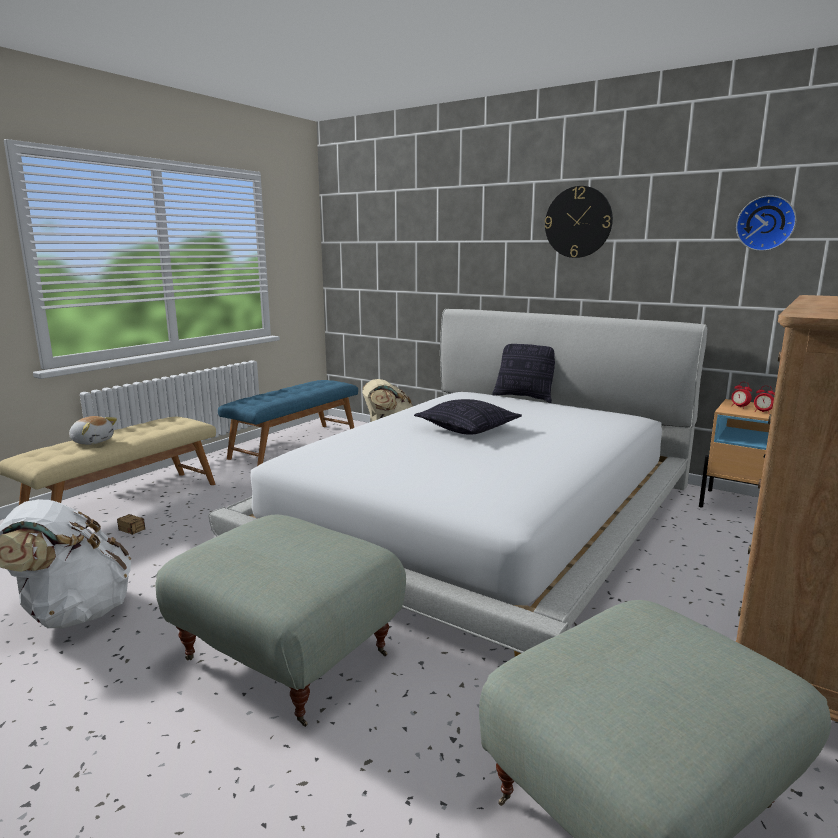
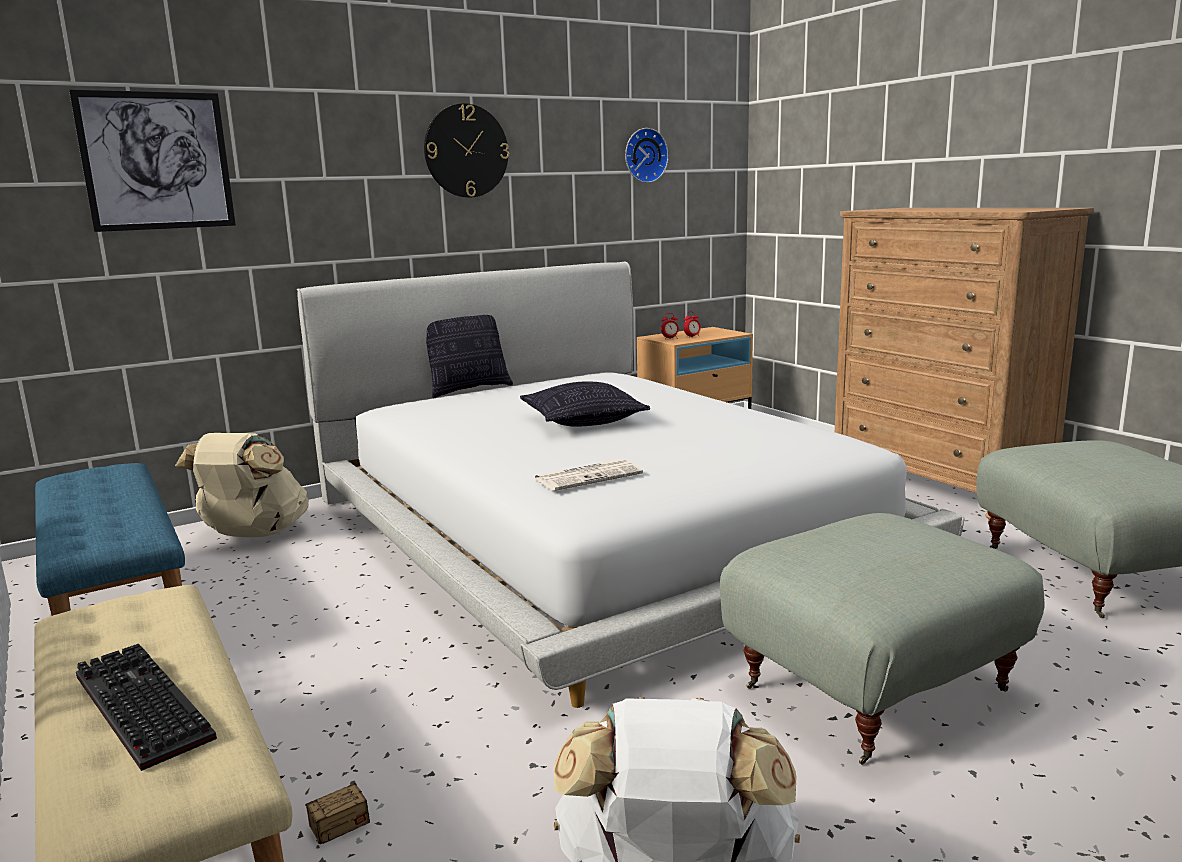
camera: 65 degrees left, 0 degrees up
(92, 441) = (136, 707): plush toy -> keyboard
(345, 447) = (589, 476): none -> newspaper
(401, 231) = (156, 161): none -> picture

